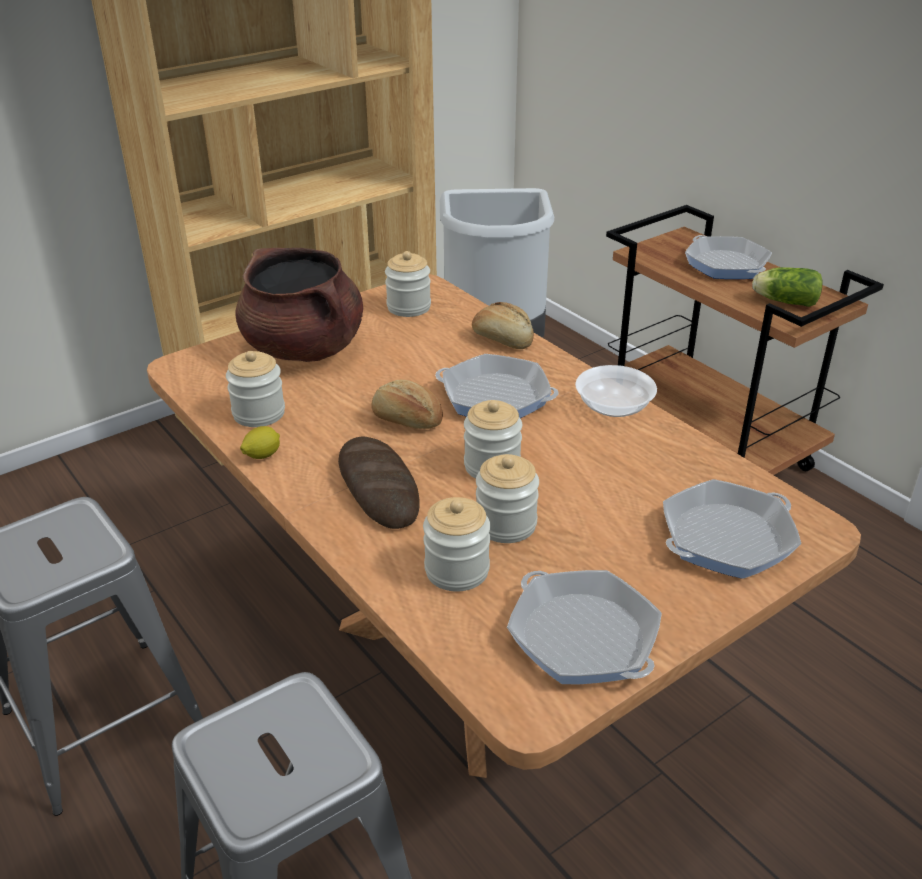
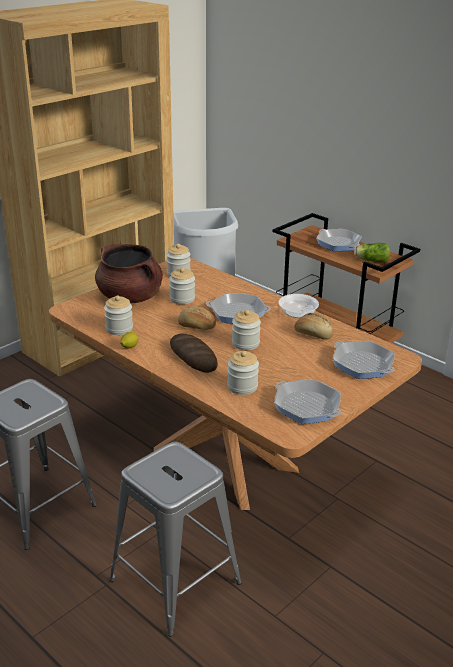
camera: 10 degrees left, 5 degrees down
(502, 339) = (233, 286): bread -> bread (313, 334)
(506, 524) = (259, 367): jar -> jar (182, 299)
(727, 538) = (362, 364): frying pan -> frying pan turned 90 degrees counterclockwise

